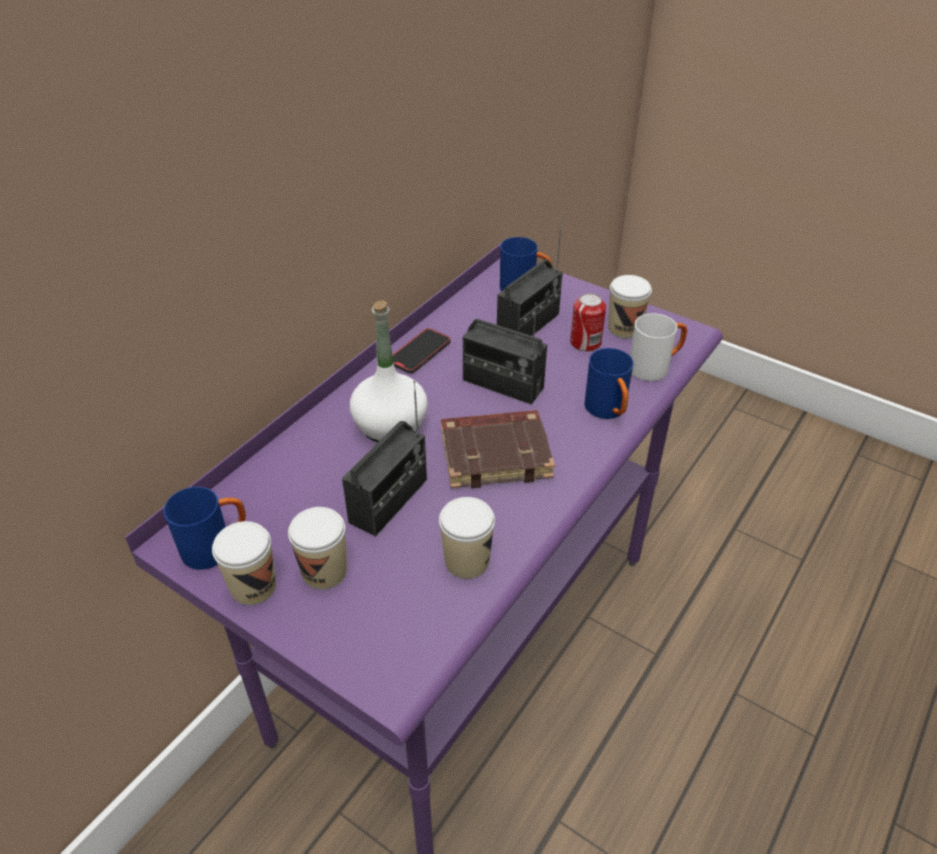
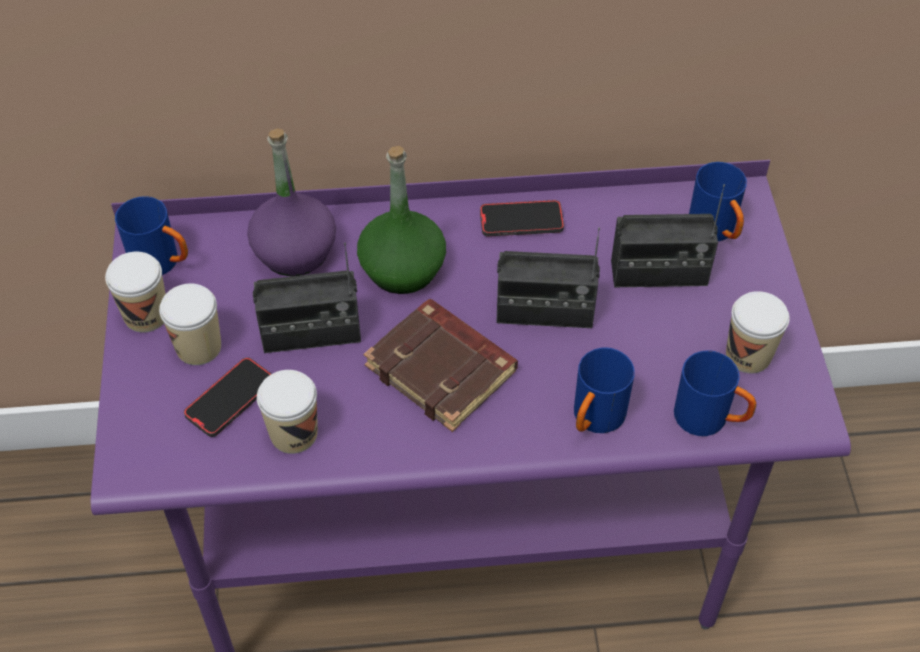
camera: 50 degrees right, 10 degrees up
(305, 468) = (294, 252): none -> purple bottle
(390, 425) = (402, 269): white bottle -> green bottle
(395, 580) = (230, 399): none -> phone
(502, 384) = (544, 312): radio -> radio turned 75 degrees counterclockwise
(585, 343) = (684, 336): can -> none
(655, 367) = (710, 419): white mug -> blue mug

